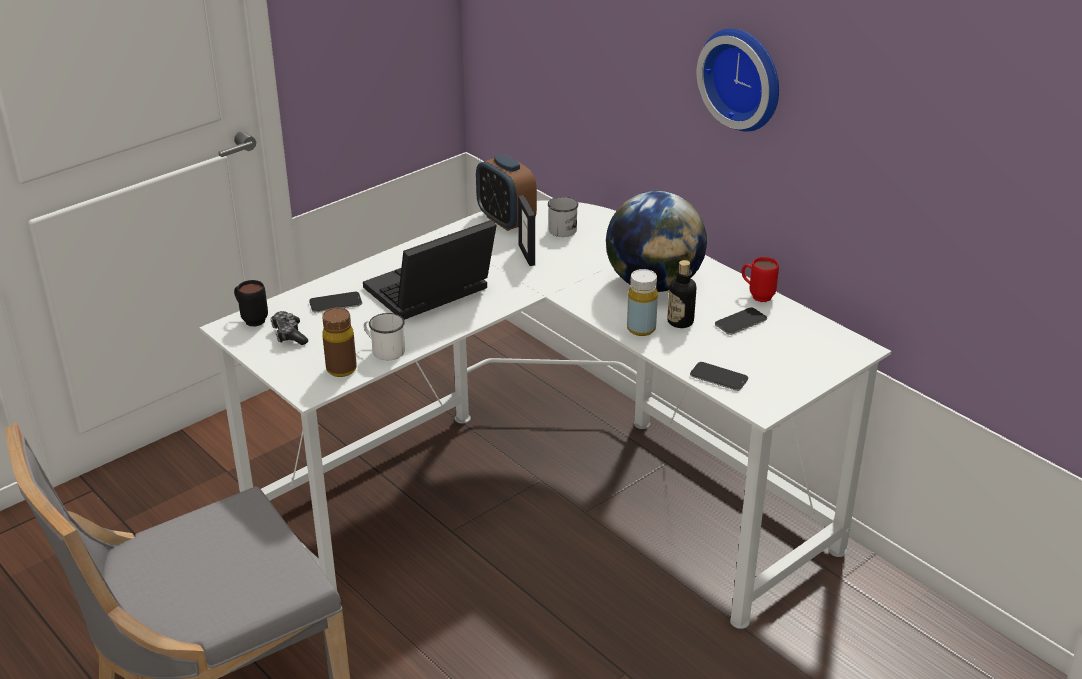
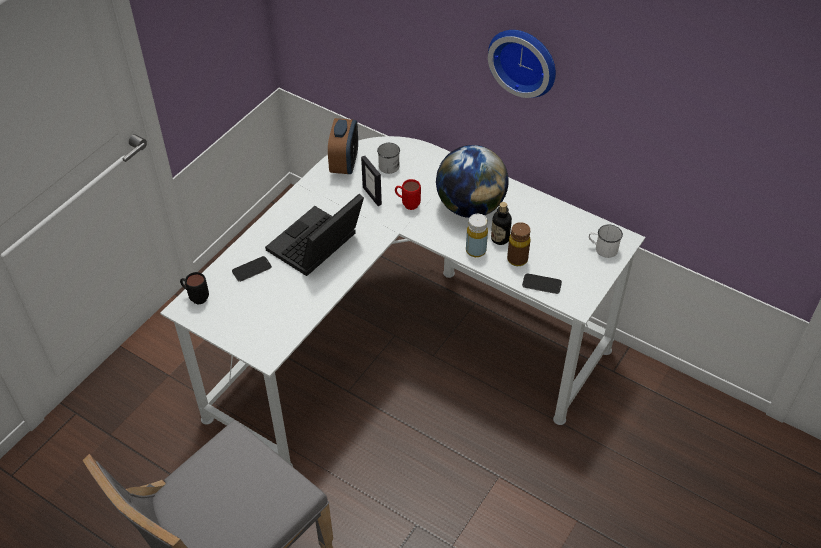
camera: 15 degrees left, 15 degrees up
(289, 335) = (230, 306): game controller -> none
(341, 369) = (281, 331): brown bottle -> brown bottle (517, 259)
(384, 350) = (304, 306): white mug -> white mug (602, 249)
(506, 220) = (344, 164): alarm clock -> alarm clock turned 120 degrees counterclockwise
(740, 322) = (540, 231): phone -> none
(756, 296) = (543, 204): red mug -> red mug (407, 204)

